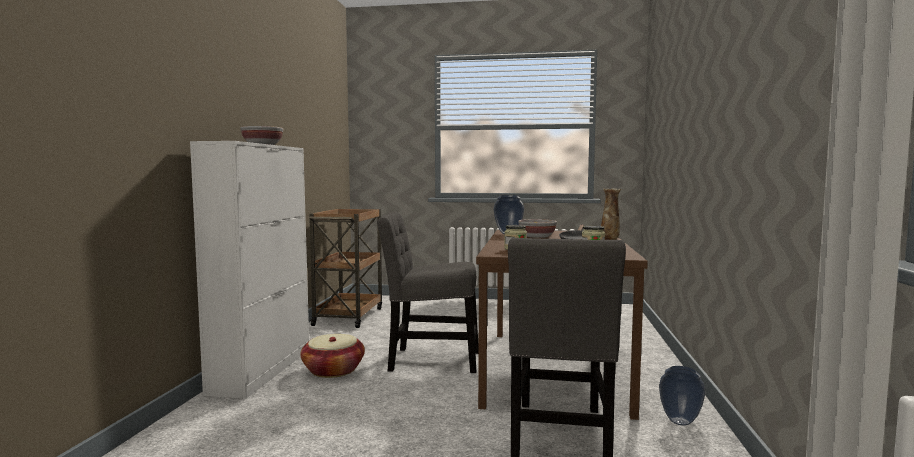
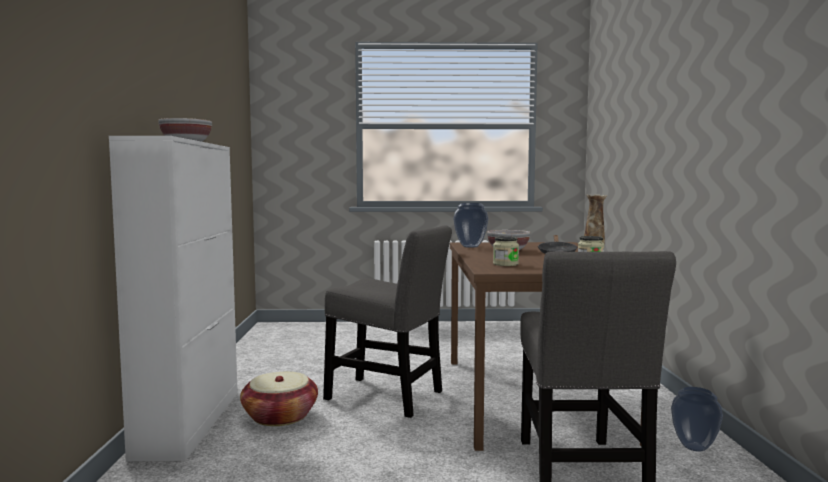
camera: 10 degrees left, 0 degrees up
(349, 316) = (266, 349): brown cart -> none
(429, 360) = (389, 397): grey chair -> grey chair turned 150 degrees counterclockwise

